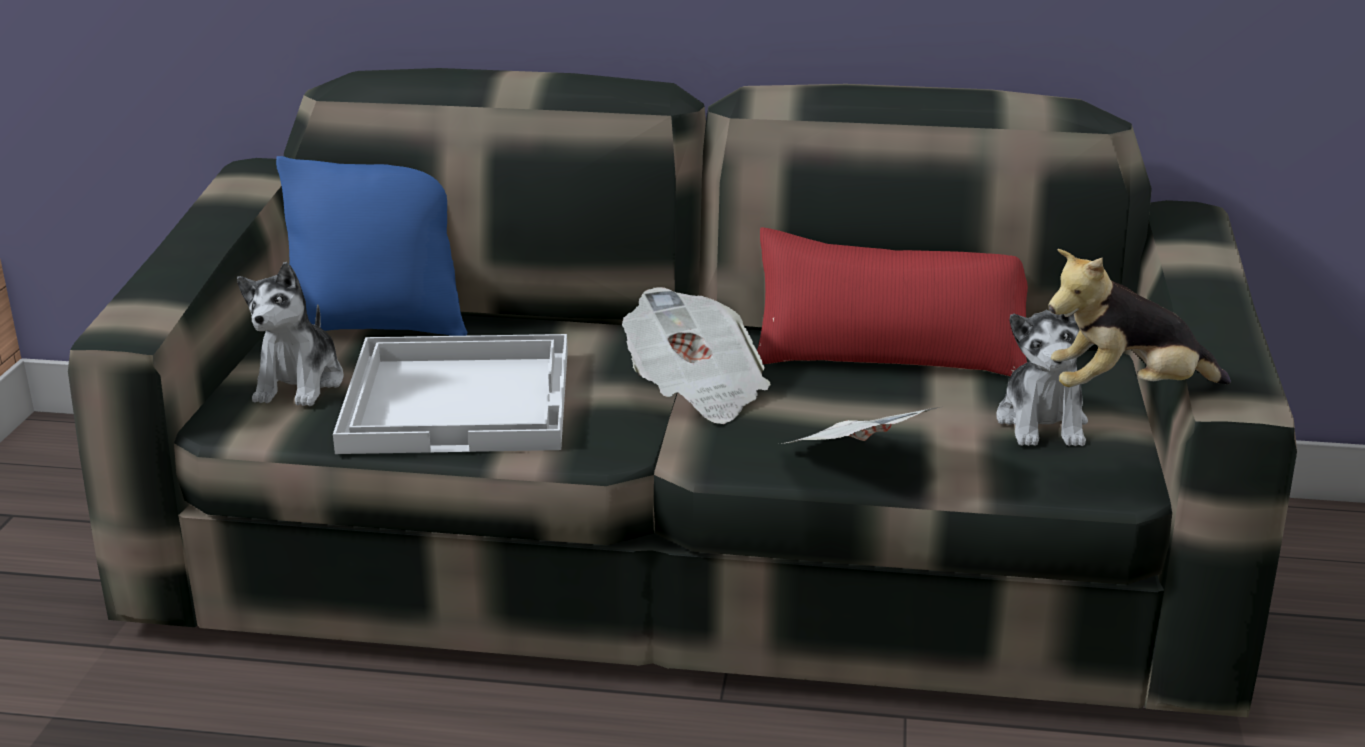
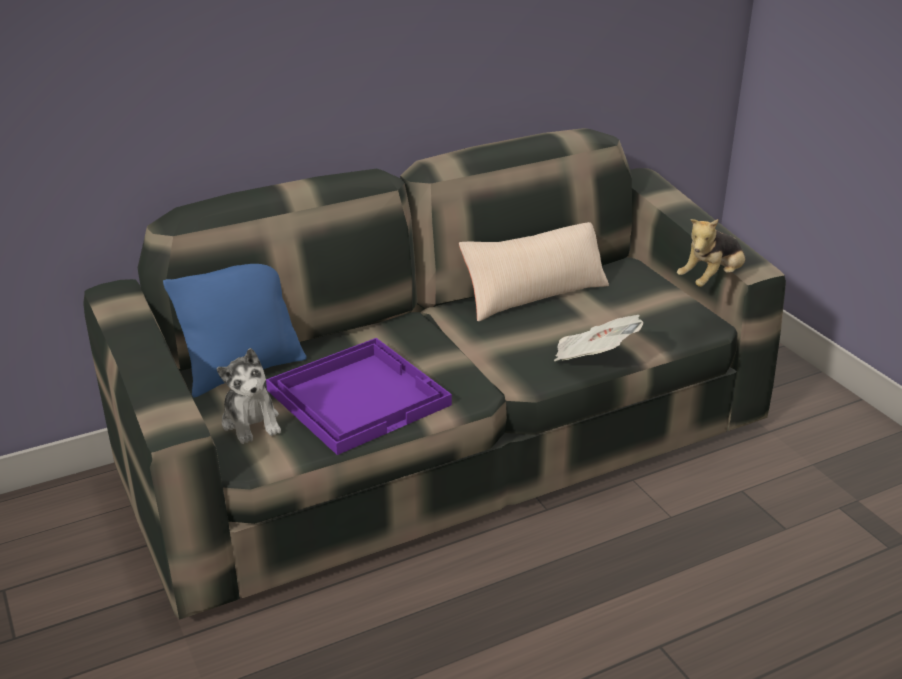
camera: 35 degrees left, 5 degrees up
(461, 398) = (358, 396): white tray -> purple tray
(696, 390) = (472, 346): newspaper -> none
(889, 358) = (534, 295): red pillow -> beige pillow
(1042, 422) = (642, 306): plush toy -> none

